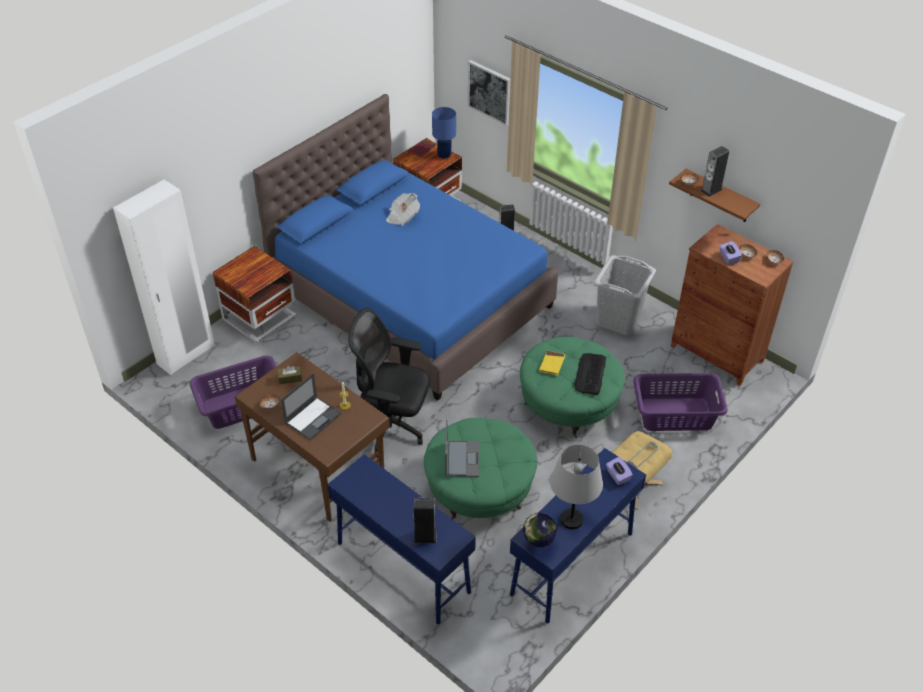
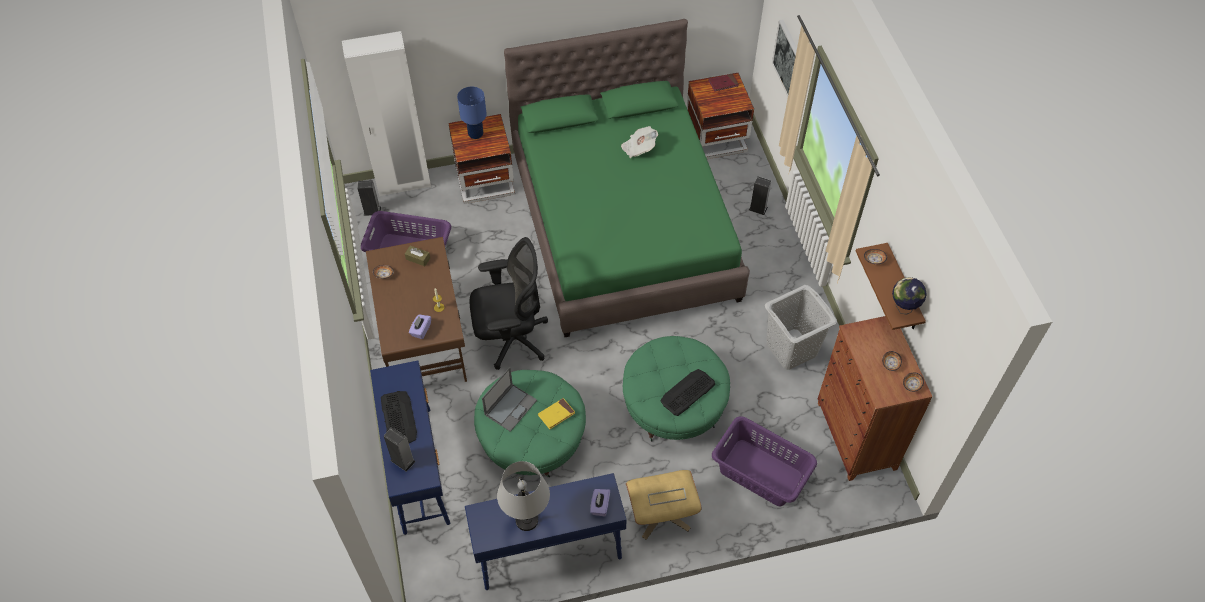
camera: 35 degrees right, 10 degrees up
(313, 418) = (406, 305): laptop -> none
(389, 506) = (398, 418): none -> keyboard
(393, 426) = (509, 341): black office chair -> black office chair turned 120 degrees clockwise
(411, 297) = (623, 225): blue bed -> green bed
(444, 155) = (738, 99): blue table lamp -> blue table lamp (476, 134)
(538, 545) = (481, 525): globe -> globe (903, 308)
(552, 364) = (662, 363): yellow book -> yellow book (556, 414)
(711, 190) = (889, 280): speaker -> speaker (372, 211)
(728, 258) = (868, 357): purple tissue box -> purple tissue box (421, 330)

